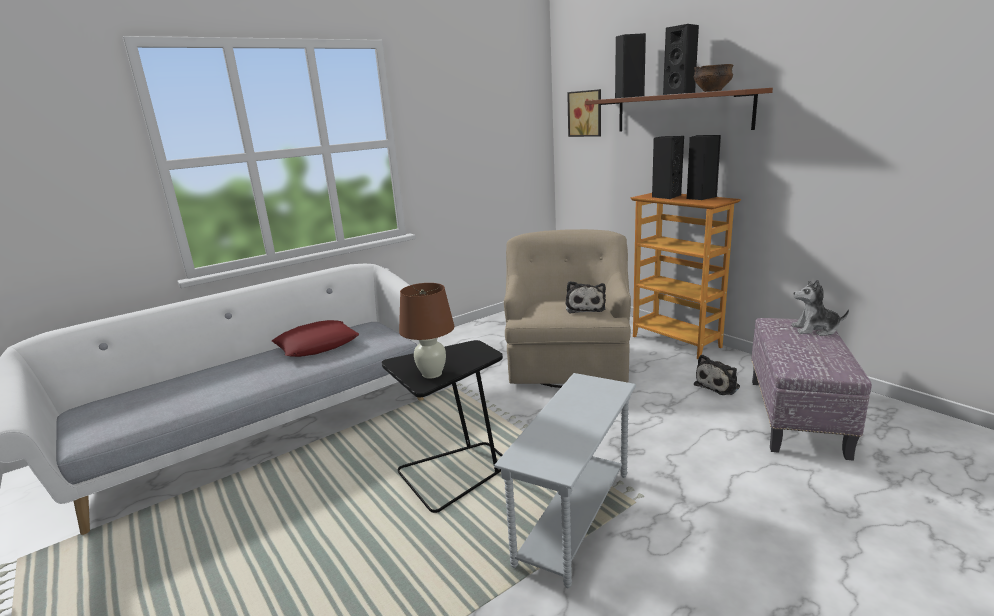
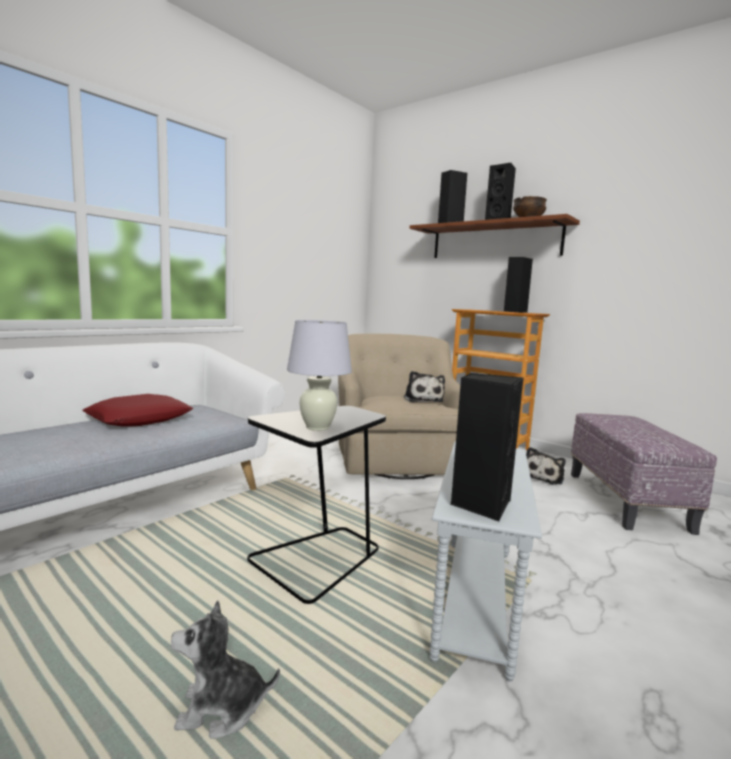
camera: 15 degrees left, 10 degrees down
(432, 374) = (317, 427): brown table lamp -> white table lamp
(586, 113) = (402, 243): picture -> none
(666, 196) = (483, 310): black speaker -> black speaker (480, 504)
(815, 329) = (635, 420): plush toy -> plush toy (221, 708)

